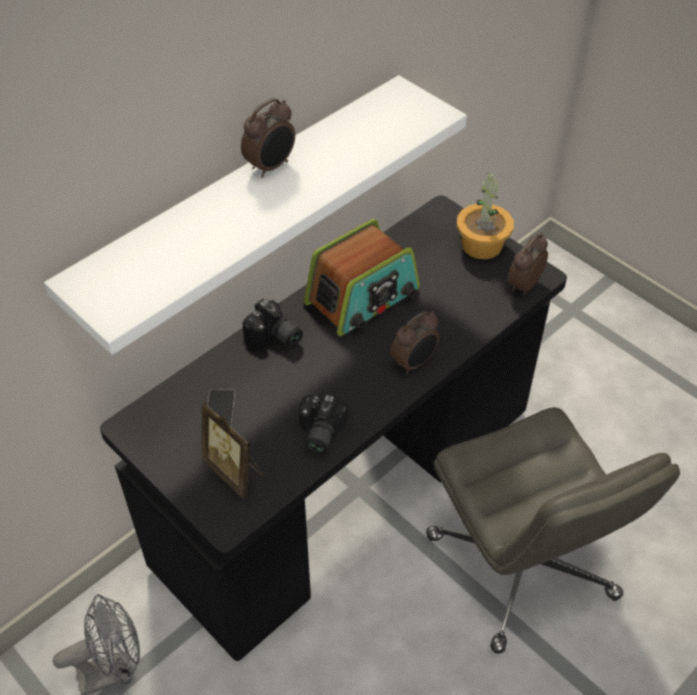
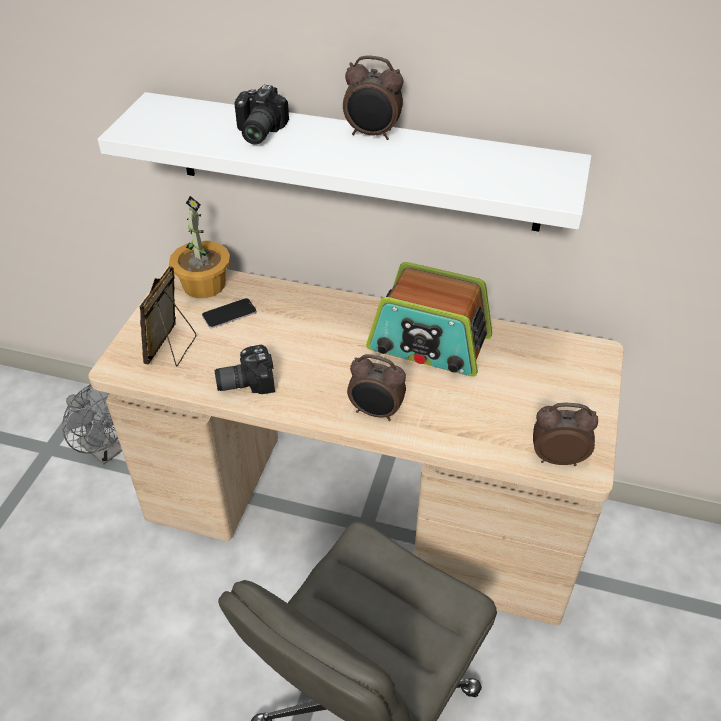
camera: 60 degrees right, 5 degrees down
(274, 337) = (333, 310): camera -> camera (257, 132)
(347, 486) = (360, 516): black desk -> beige desk
(481, 245) = (581, 401): potted plant -> potted plant (203, 284)

